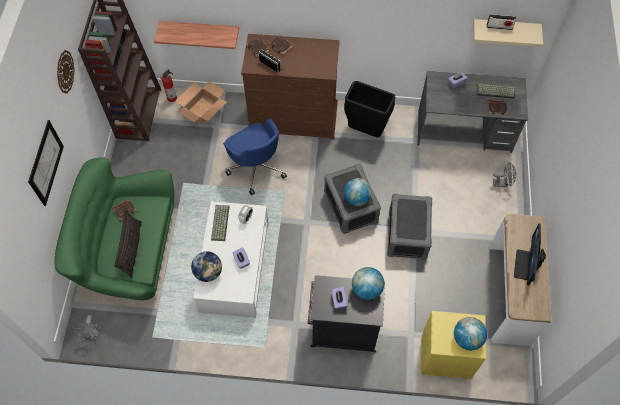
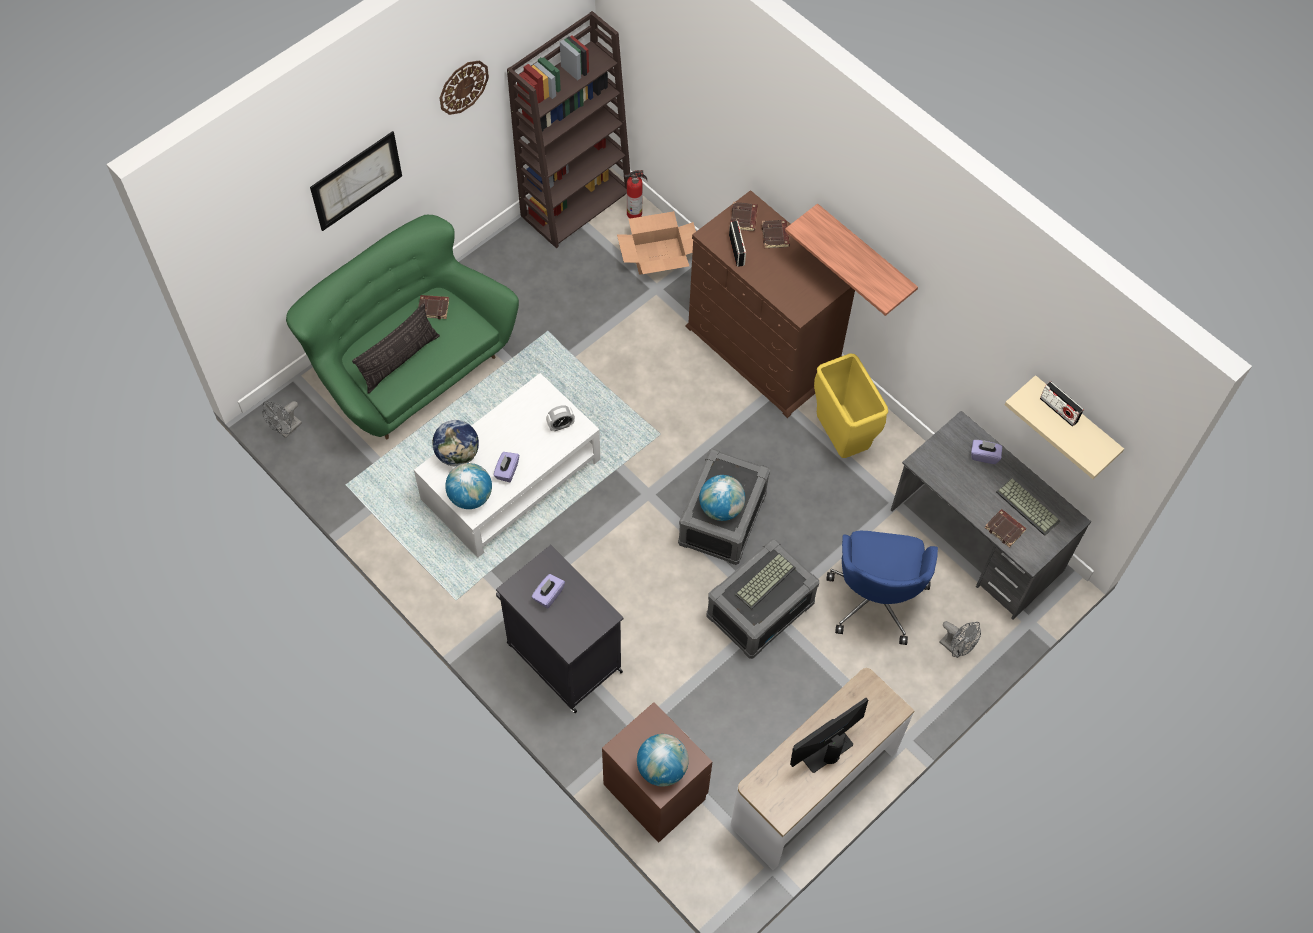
camera: 40 degrees right, 0 degrees up
(200, 31) = (698, 145): shelf -> shelf (864, 255)
(219, 222) = (525, 406): keyboard -> keyboard (765, 580)
(256, 167) = (653, 378): blue office chair -> blue office chair (876, 598)
(366, 130) = (842, 438): black trash can -> yellow trash can
(366, 289) = (592, 609): globe -> globe (470, 496)
(446, 355) = (656, 790): yellow nightstand -> brown nightstand

